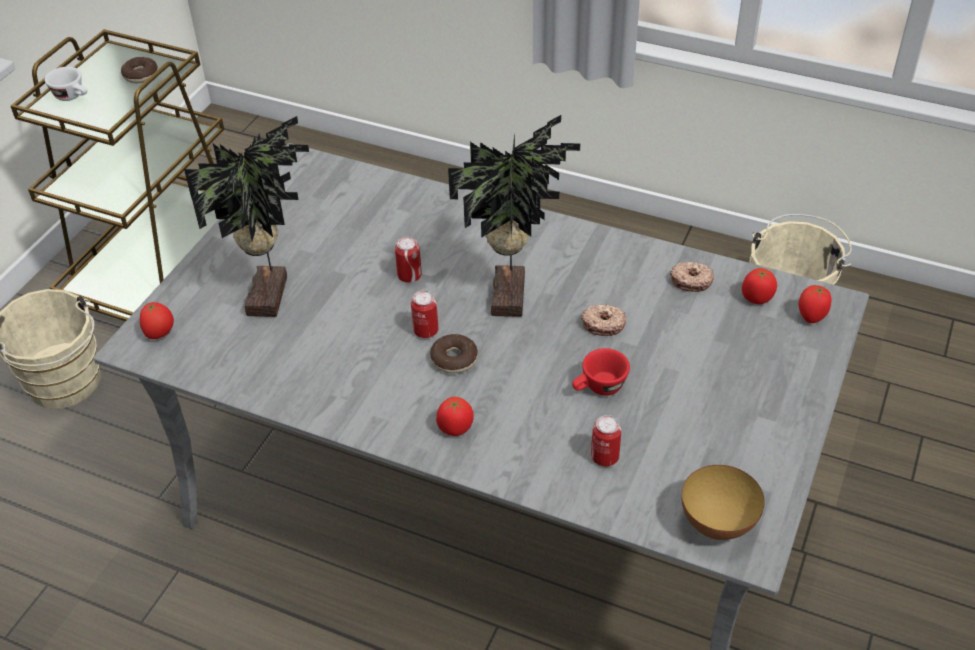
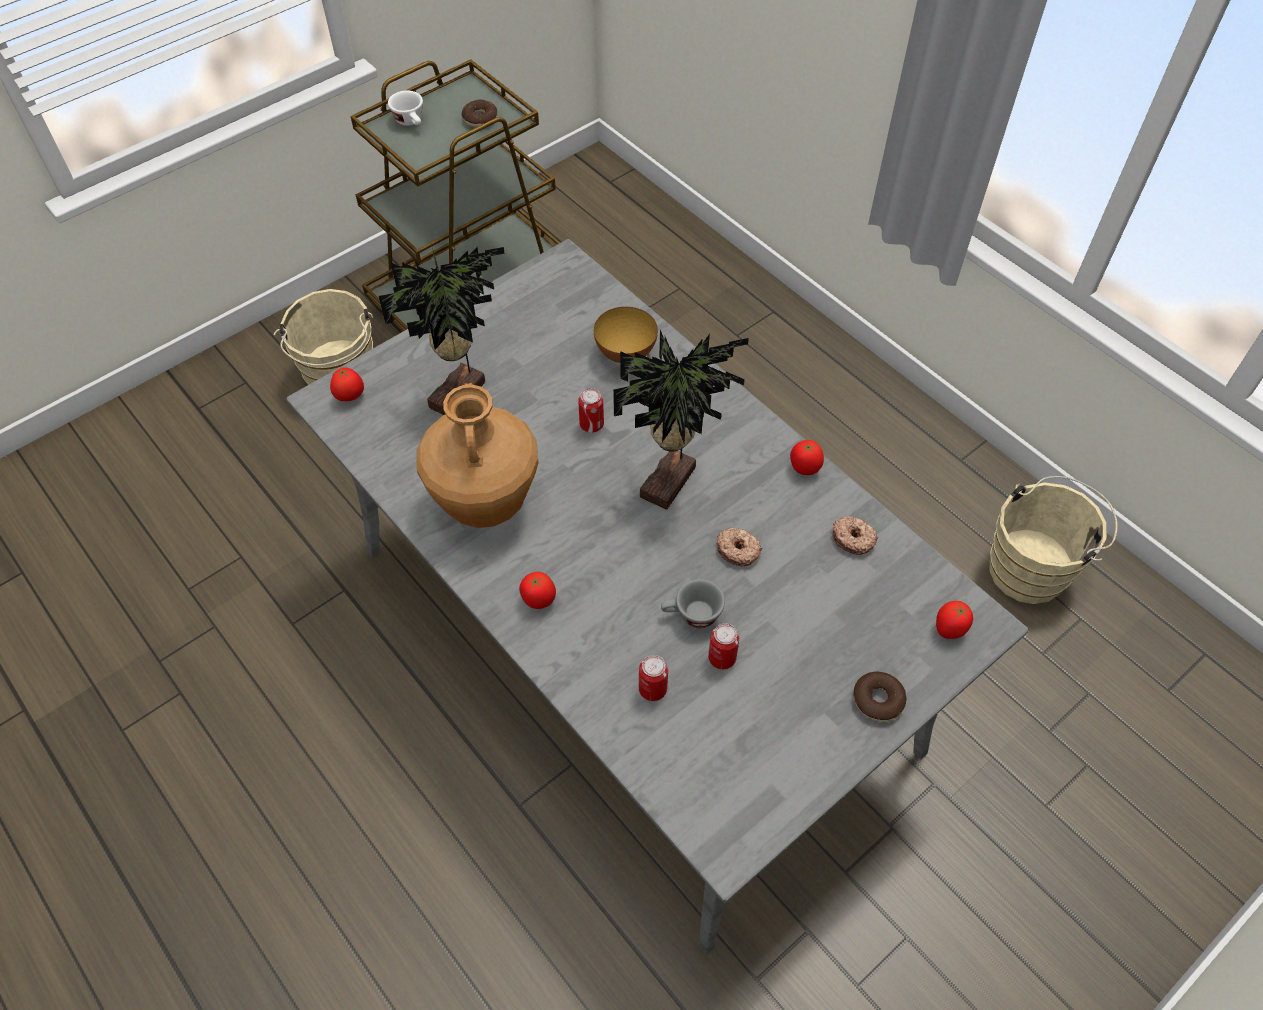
camera: 25 degrees right, 10 degrees up
(354, 372) = (486, 504): none -> brown vase
(425, 331) = (572, 488): can -> can (722, 658)
(454, 359) = (579, 528): donut -> donut (877, 700)
(599, 388) = (691, 616): red cup -> grey cup
(717, 524) = (712, 806): bowl -> bowl (625, 354)
(757, 299) = (906, 586): tomato -> tomato (804, 468)

